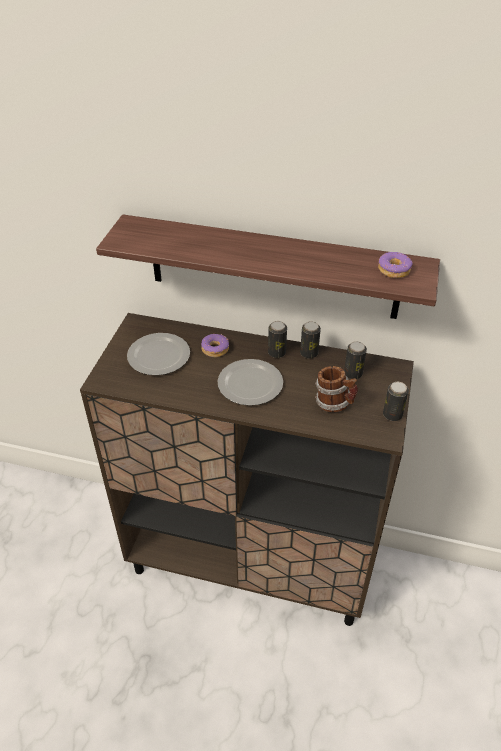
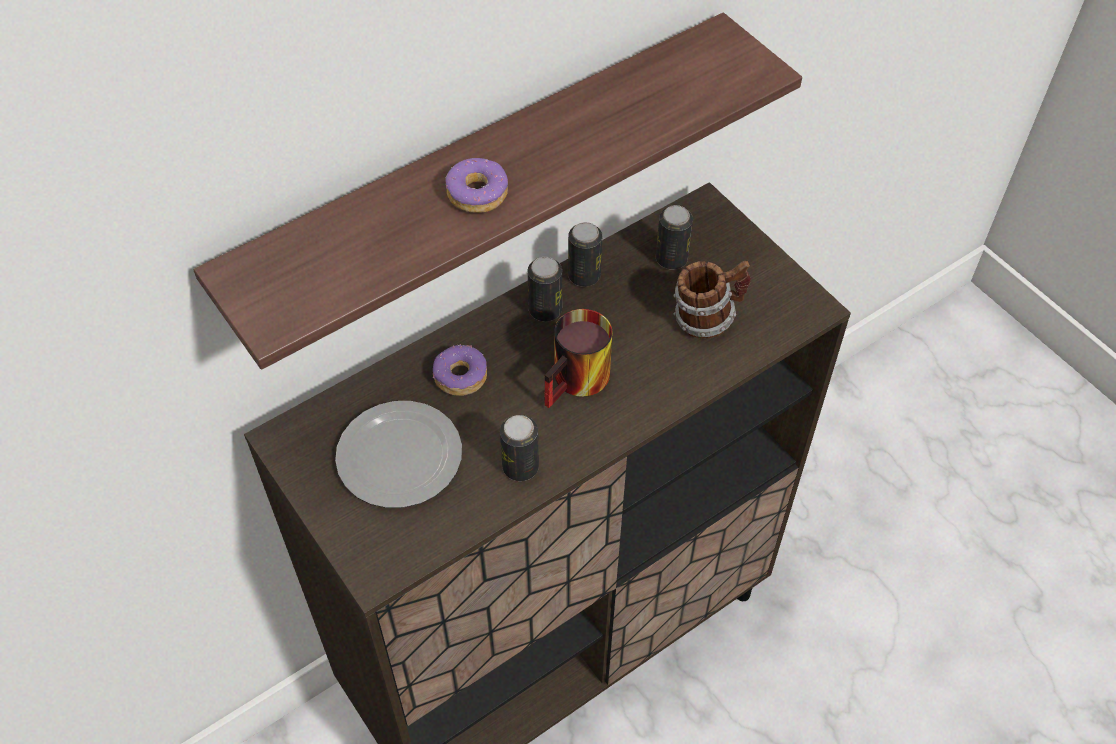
camera: 50 degrees left, 10 degrees up
(251, 384) = (579, 383): plate -> mug
(392, 414) = (782, 274): can -> can (520, 467)
(394, 270) = (703, 69): donut -> donut (478, 193)

